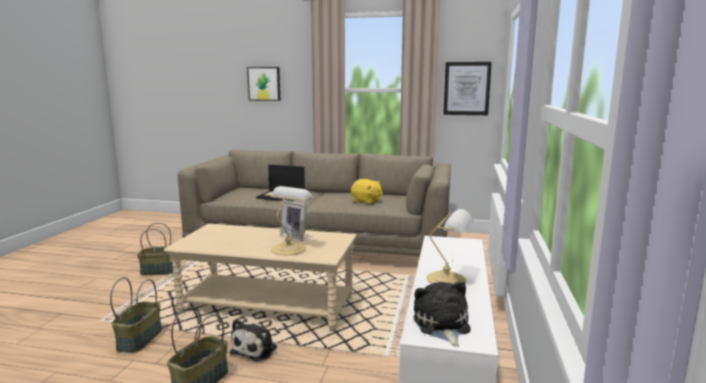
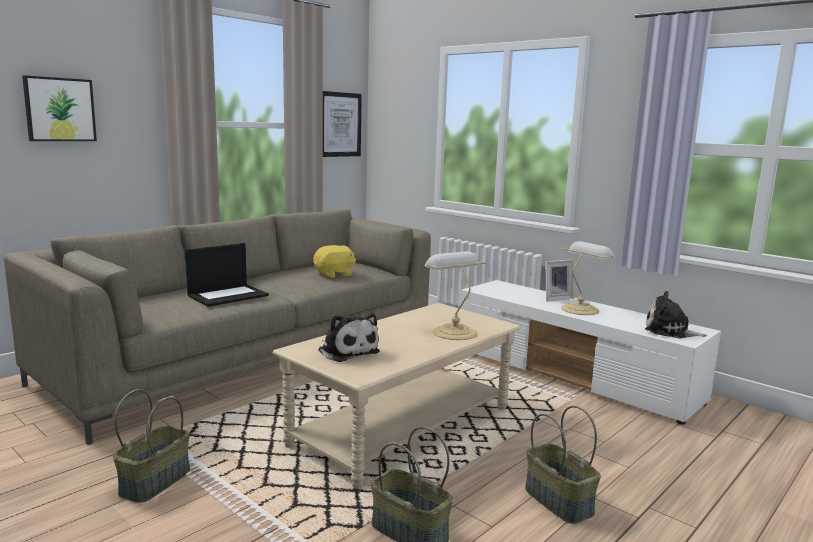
camera: 60 degrees left, 0 degrees up
(256, 349) = (508, 455): plush toy -> plush toy (347, 351)
(295, 236) = (412, 322): picture frame -> picture frame (556, 298)

